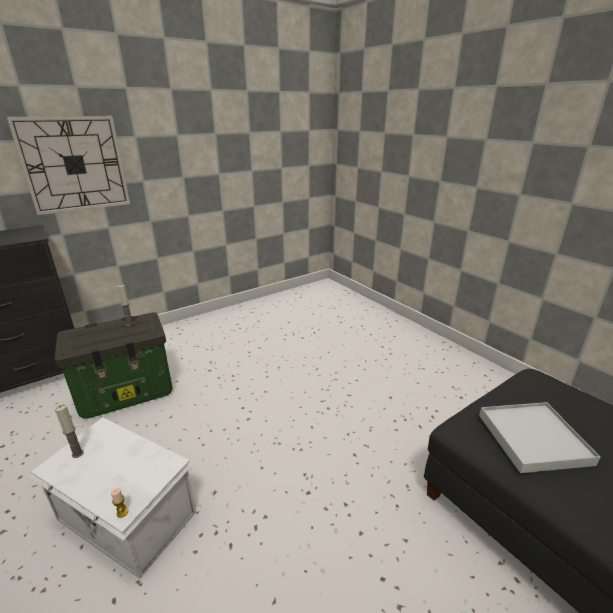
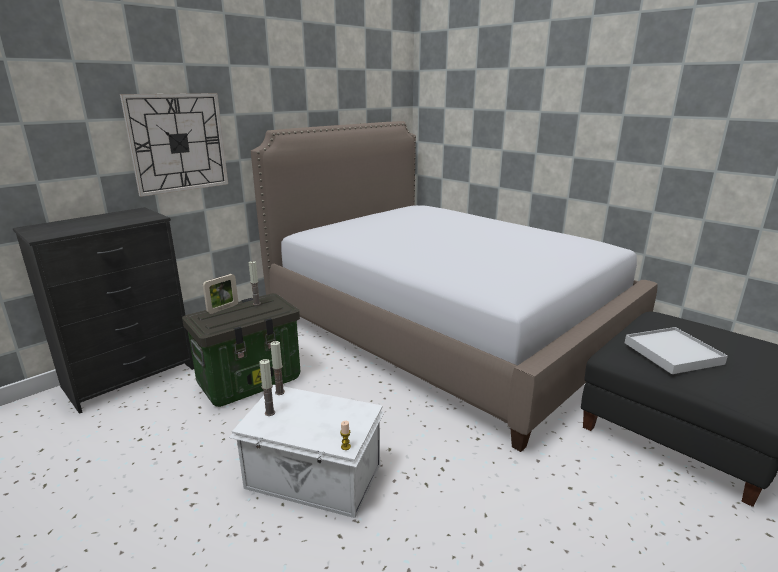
camera: 10 degrees left, 5 degrees down
(96, 327) = (223, 309): none -> picture frame
(101, 428) = (279, 392): none -> candle
(330, 352) = (444, 328): none -> bed

